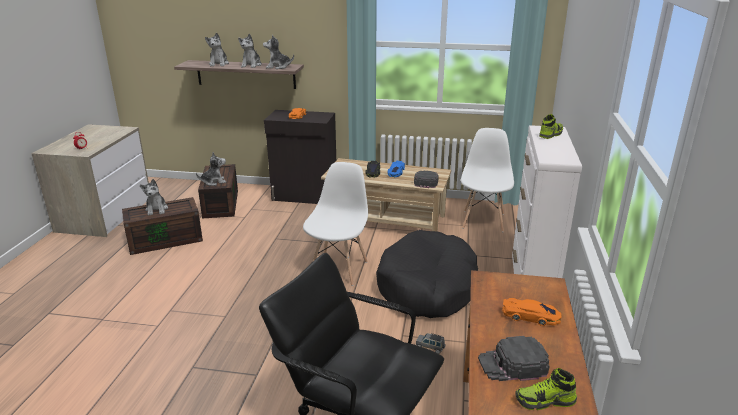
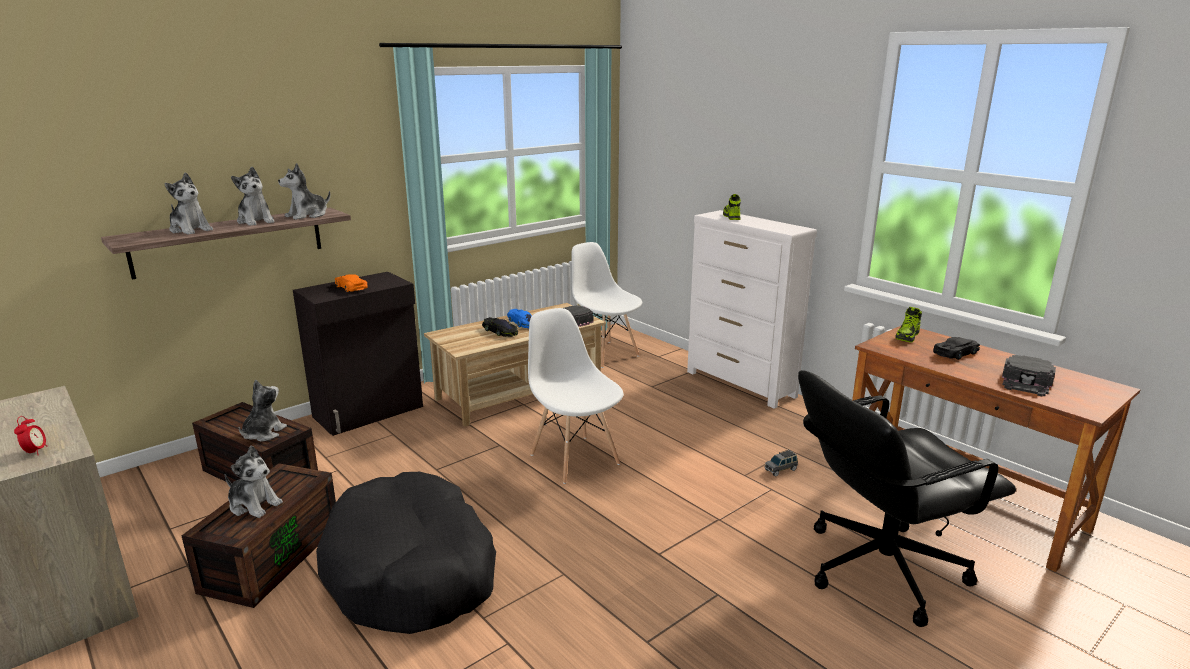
camera: 50 degrees left, 5 degrees down
(427, 287) = (680, 428): black dog bed -> black dog bed (412, 571)
(530, 316) = (956, 352): orange toy car -> black toy car
(545, 401) = (1084, 389): shoe -> shoe (907, 336)

